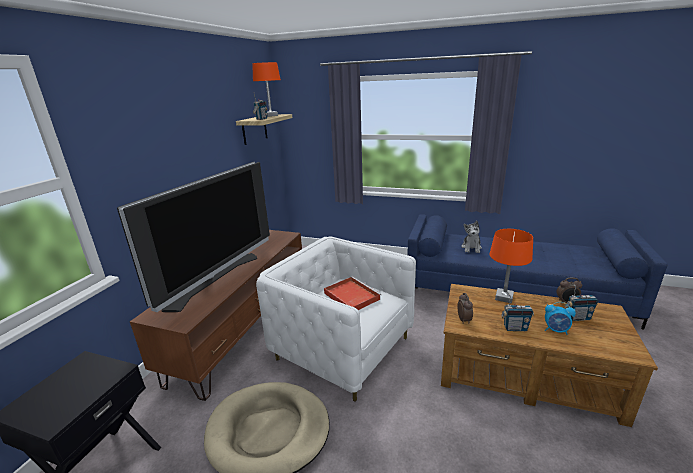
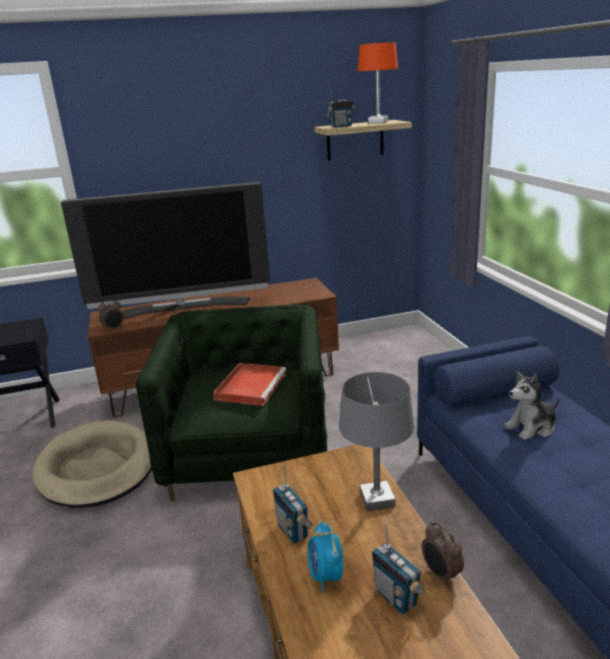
camera: 55 degrees right, 0 degrees up
(343, 348) = (249, 454): white armchair -> green armchair
(464, 320) = (273, 480): alarm clock -> alarm clock (114, 329)
(504, 298) = (376, 500): orange table lamp -> grey table lamp

